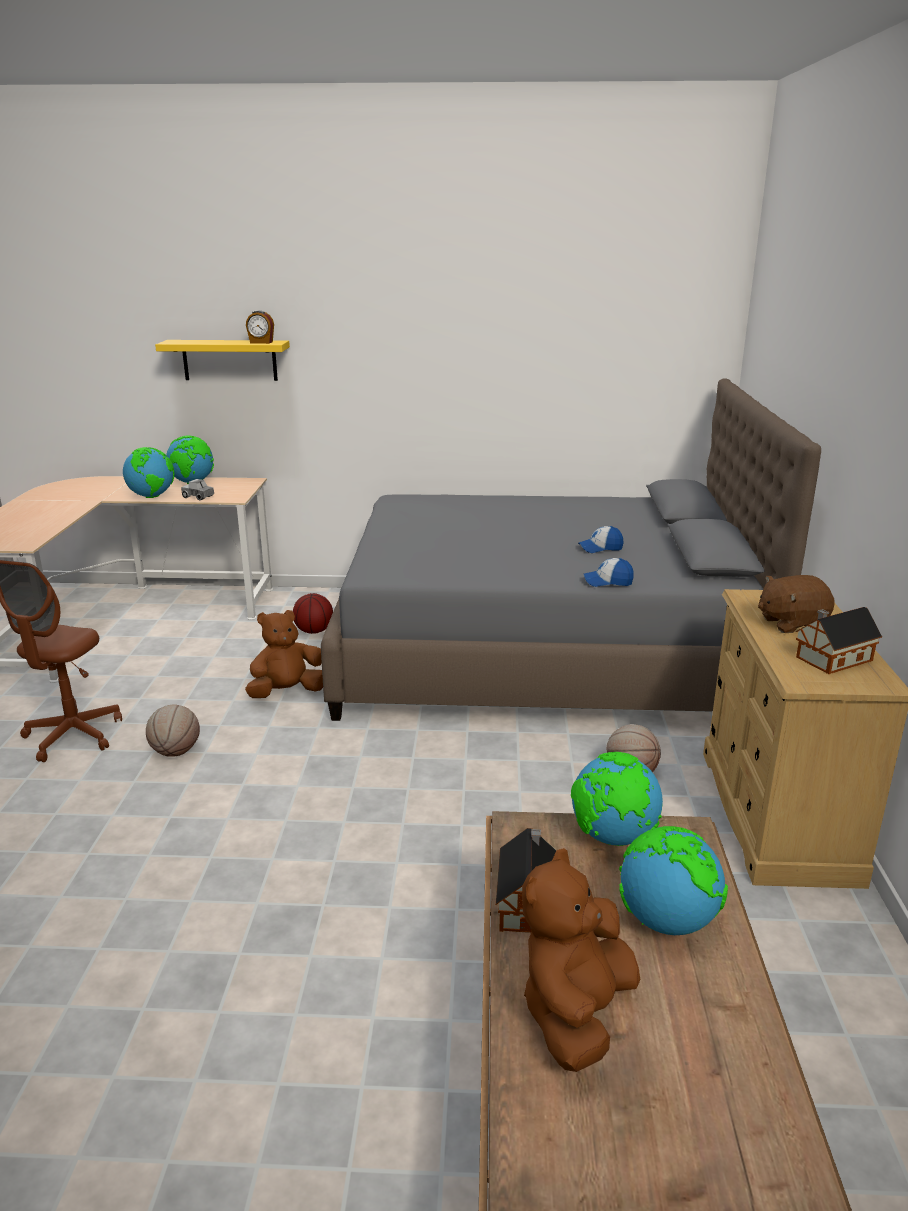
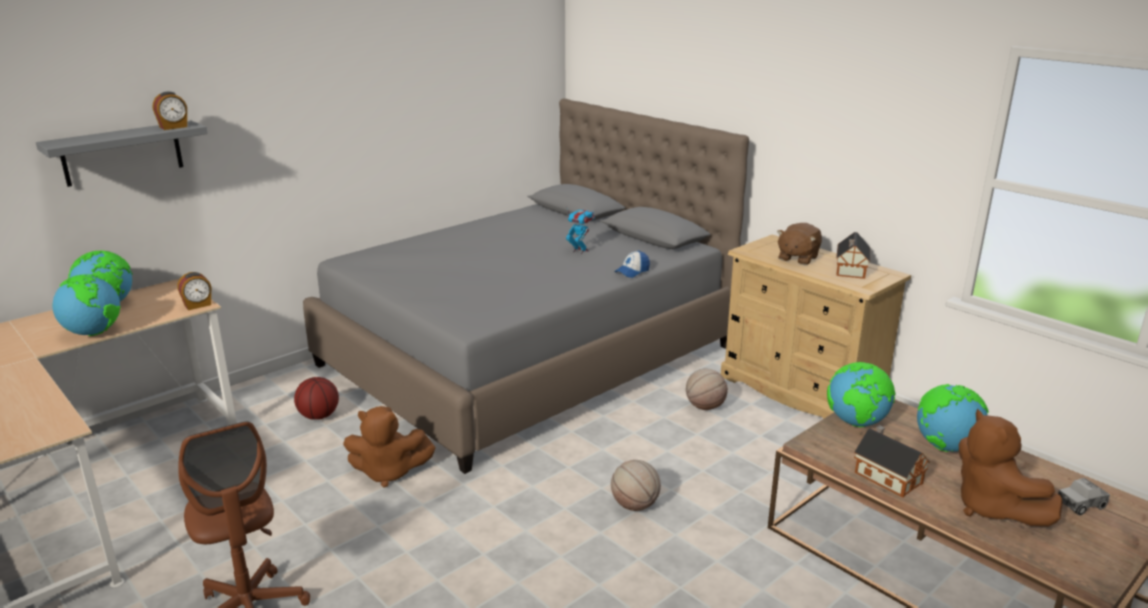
camera: 45 degrees left, 0 degrees up
(175, 752) = (380, 566): basketball -> basketball (634, 505)
(198, 497) = (153, 316): toy truck -> toy truck (1081, 504)
(229, 360) = (122, 153): yellow shelf -> grey shelf
(234, 498) = (198, 305): none -> alarm clock
(287, 692) = (388, 472): brown plush toy -> brown plush toy turned 105 degrees counterclockwise
(600, 548) = (580, 251): cap -> toy robot

